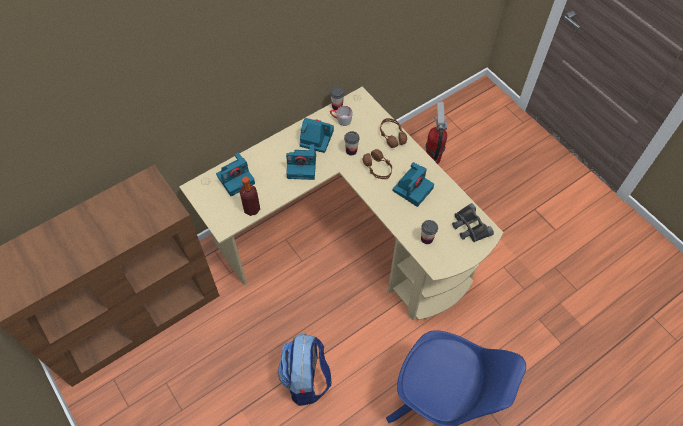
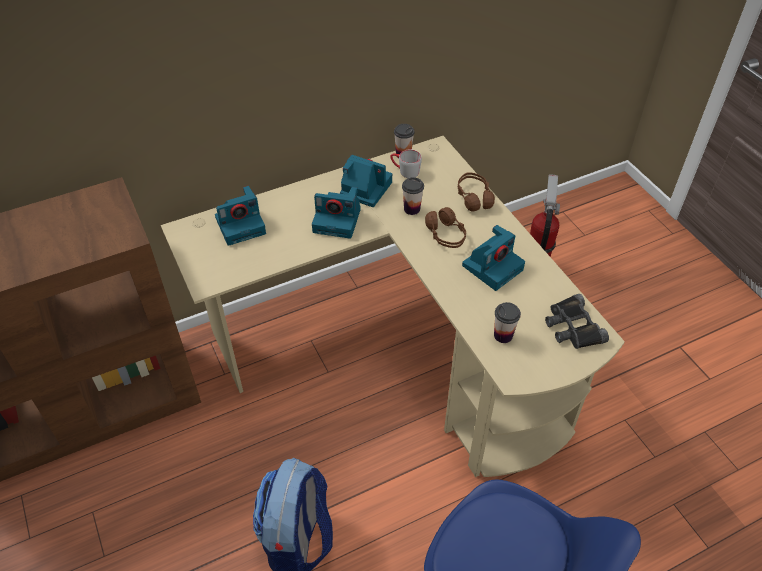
camera: 10 degrees right, 10 degrees down
(252, 209) = (253, 265): bottle -> none

